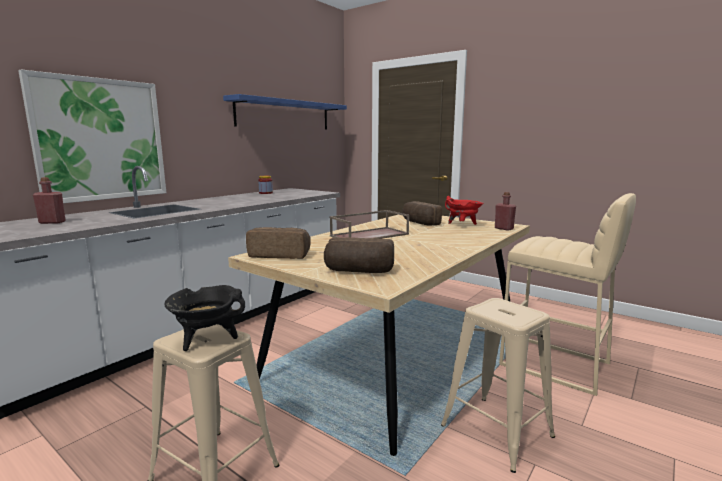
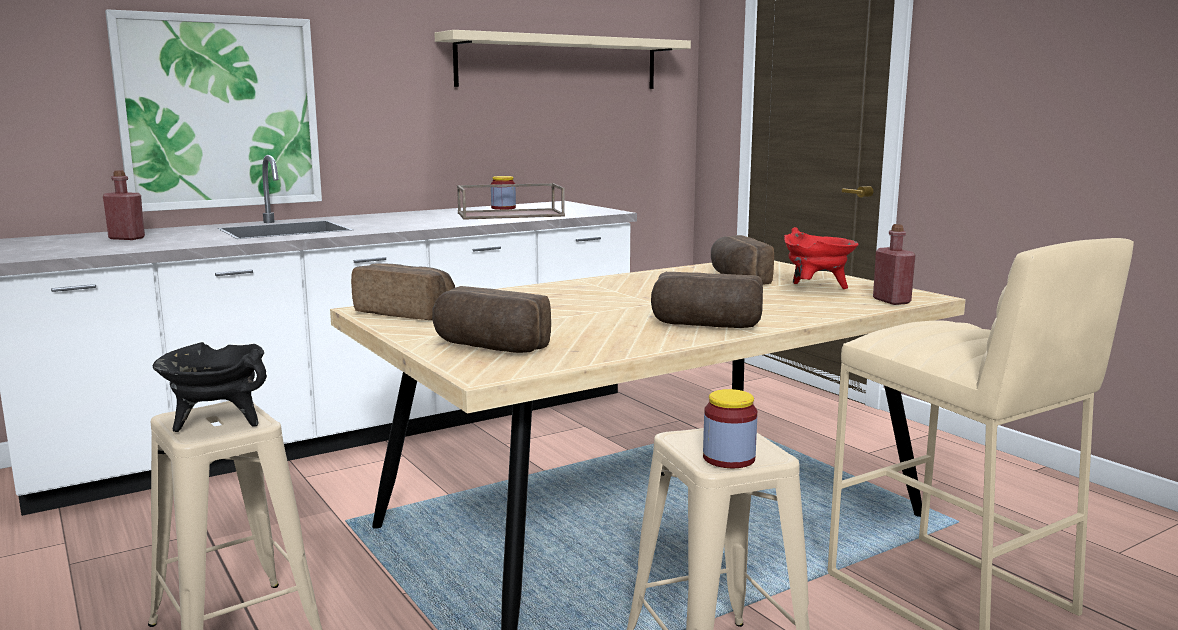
camera: 20 degrees right, 0 degrees up
(284, 115) = (559, 63): blue shelf -> beige shelf
(370, 235) = (606, 293): brown tray -> brown tray (511, 214)
(446, 248) = (705, 325): none -> bread
(518, 317) = (729, 458): none -> jar

